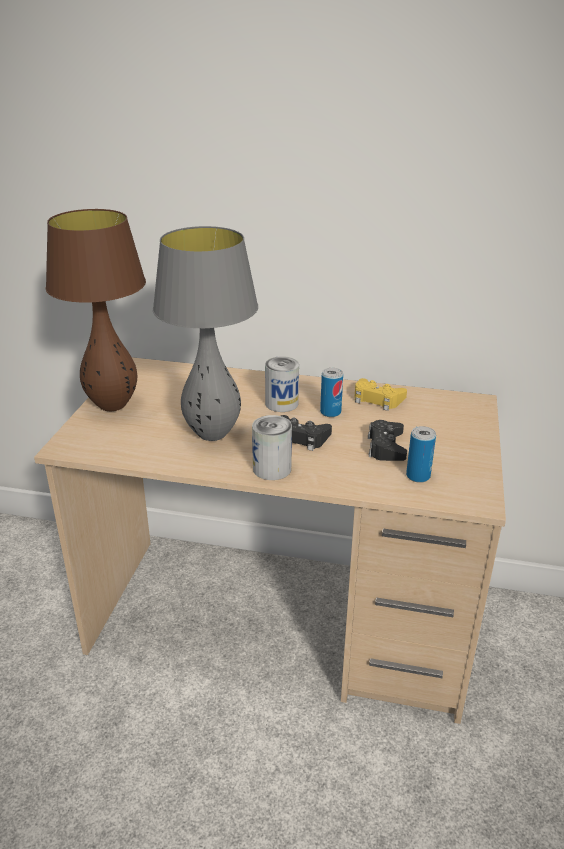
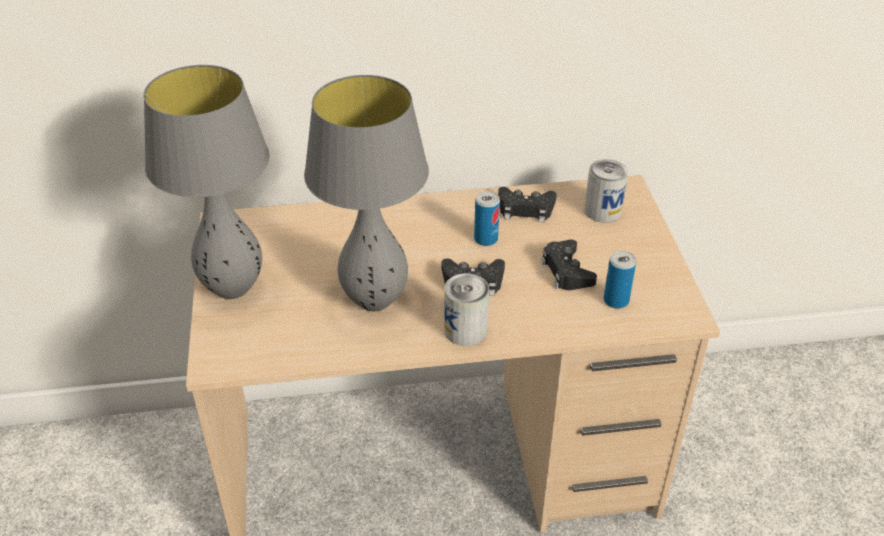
camera: 20 degrees left, 10 degrees up
(113, 405) = (233, 289): brown table lamp -> grey table lamp
(281, 403) = (426, 239): can -> can (602, 210)
(377, 399) = (525, 209): yellow game controller -> black game controller

